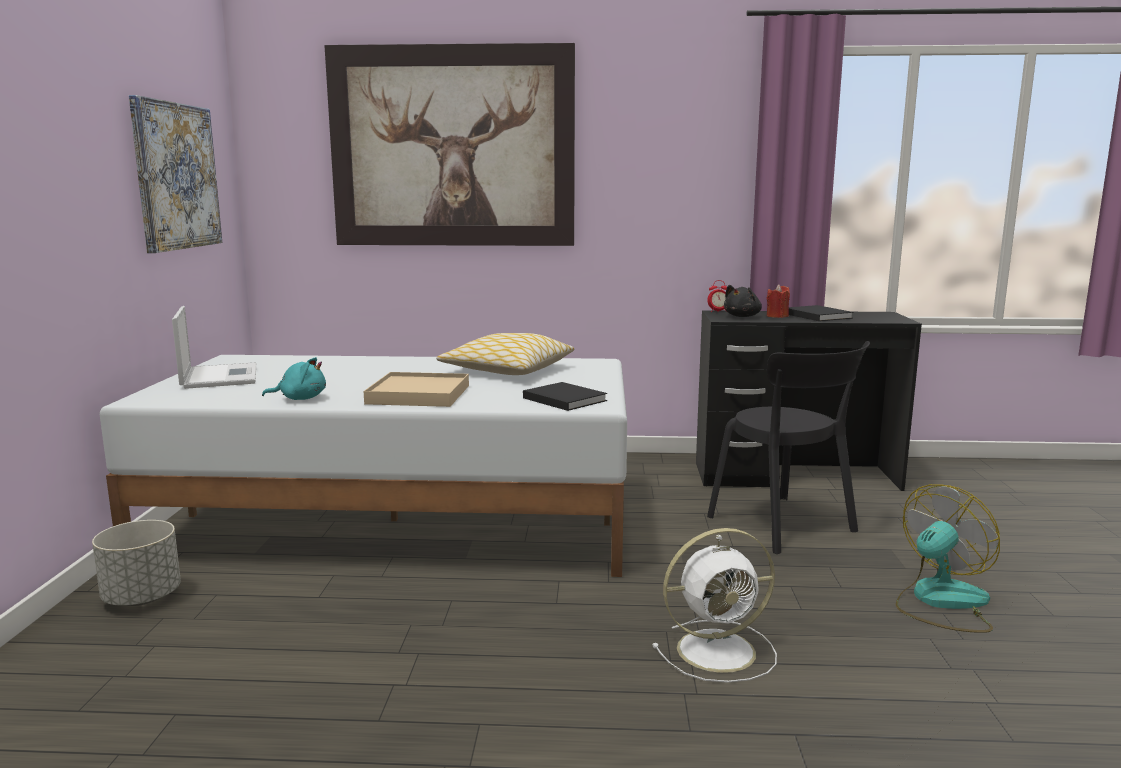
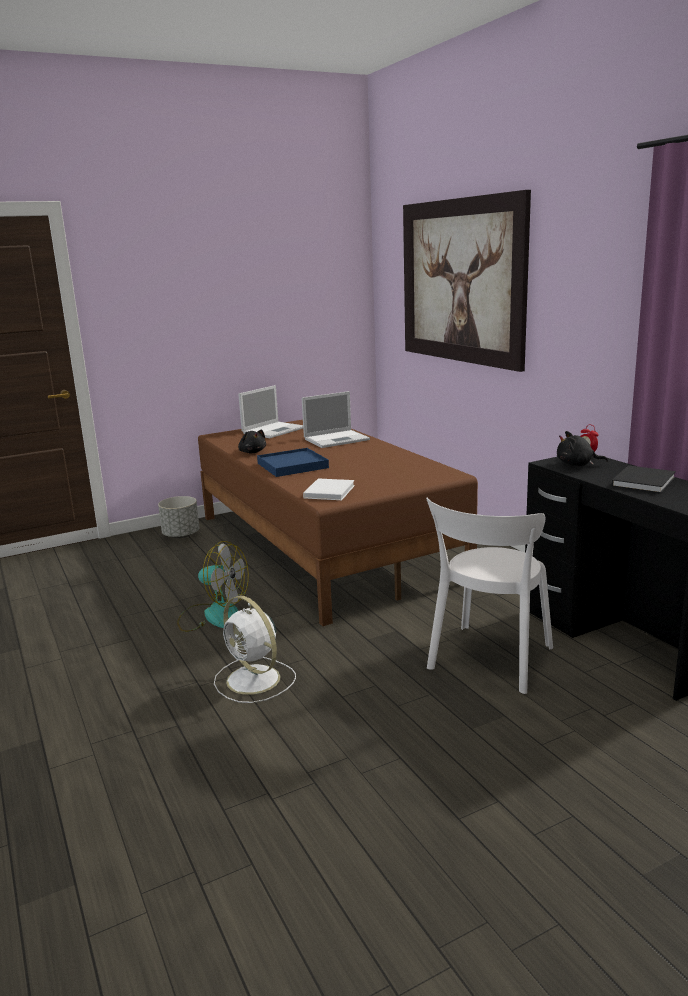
camera: 60 degrees right, 5 degrees up
(176, 176) = (294, 305): picture -> none
(300, 398) = (252, 452): turquoise plush toy -> black plush toy
(354, 365) = (337, 439): none -> laptop
(396, 519) = (325, 545): white bed -> brown bed
(418, 395) = (292, 465): beige tray -> blue tray
(507, 370) = (383, 464): pillow -> none
(563, 399) = (330, 491): black book -> white book
(777, 316) = (606, 472): red candle -> none
(785, 526) = (488, 660): black chair -> white chair
(940, 602) = (419, 754): fan -> fan (213, 615)

